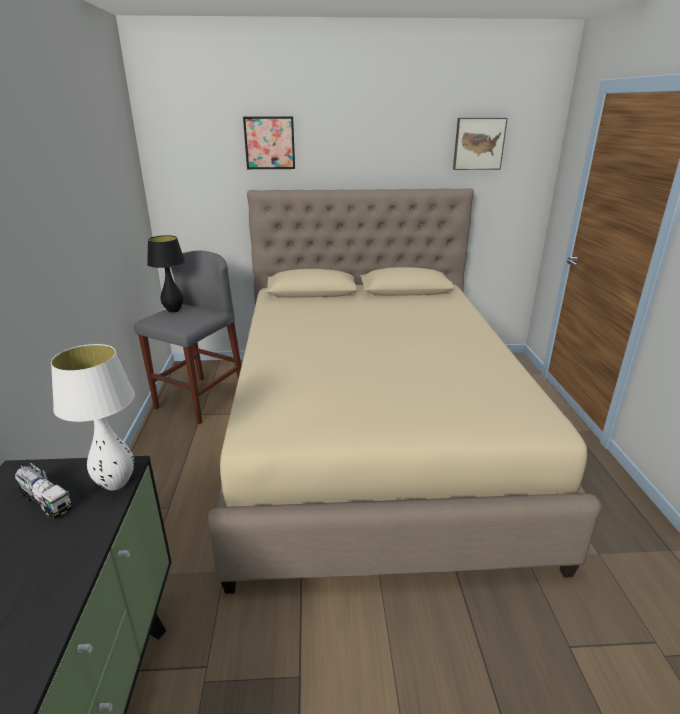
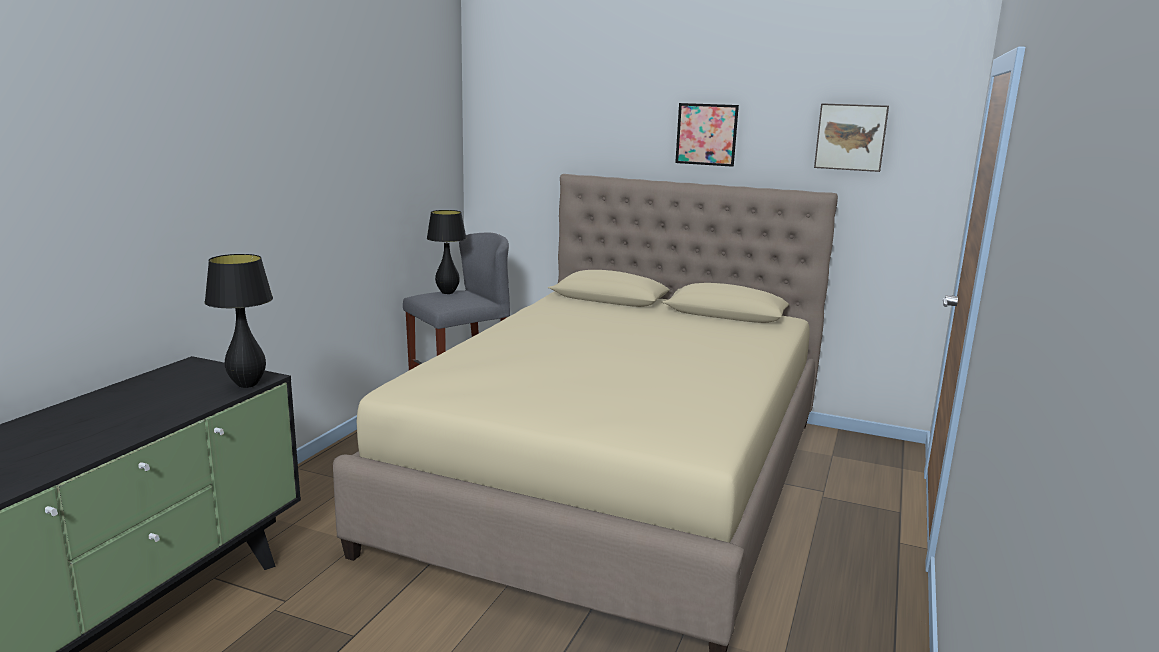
camera: 25 degrees right, 10 degrees down
(45, 501) = (192, 382): toy truck -> none
(116, 484) = (247, 385): white table lamp -> black table lamp
(269, 143) = (593, 123): picture -> picture (706, 134)

